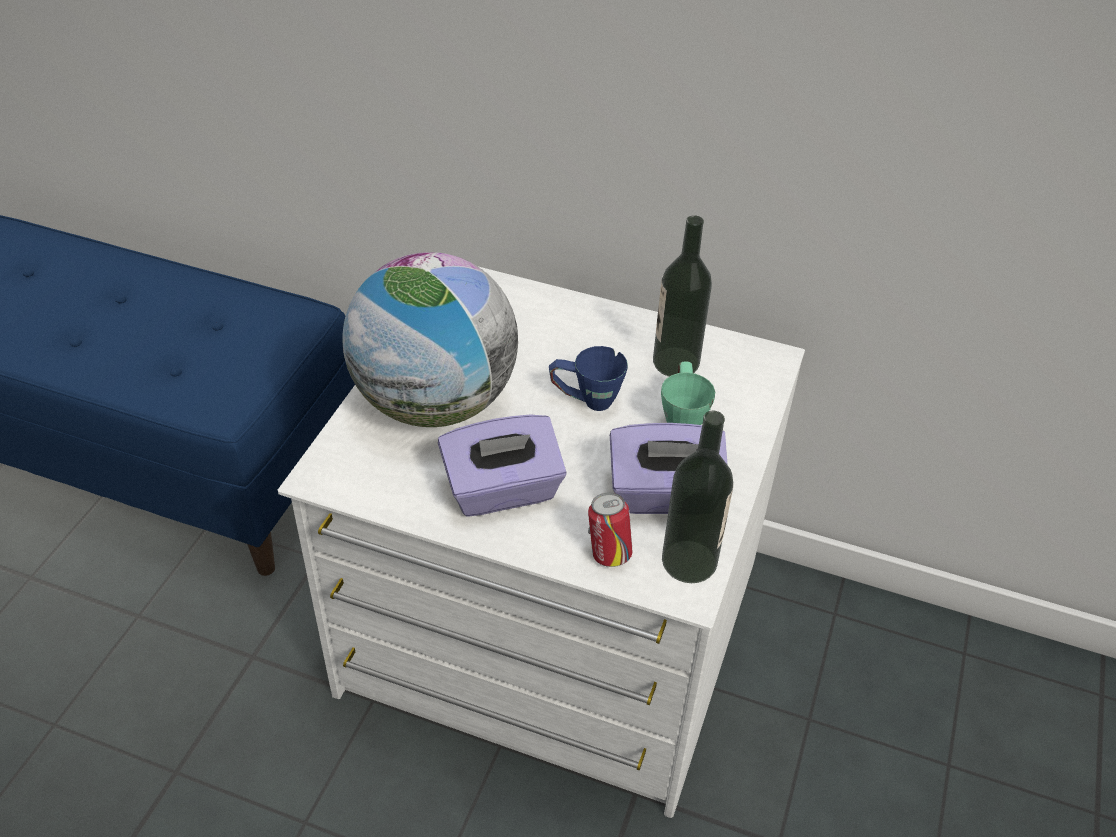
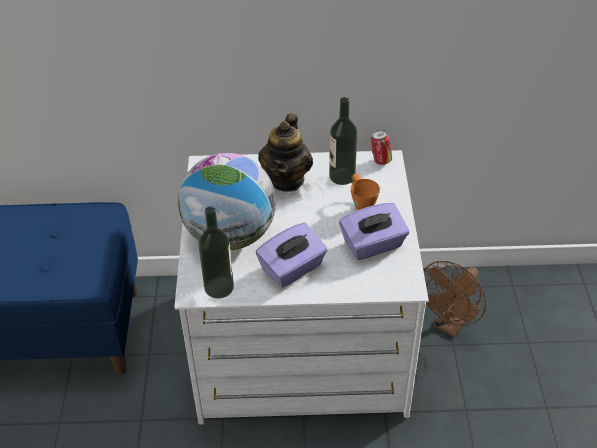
camera: 20 degrees left, 0 degrees up
(580, 340) = (286, 179): none -> teapot
(585, 401) = (308, 210): blue mug -> none
(608, 554) = (362, 282): can -> can (380, 161)
(682, 420) = (361, 205): green mug -> orange mug
(689, 561) = (402, 273): bottle -> bottle (219, 287)
(821, 683) = (450, 325): none -> brown fan

